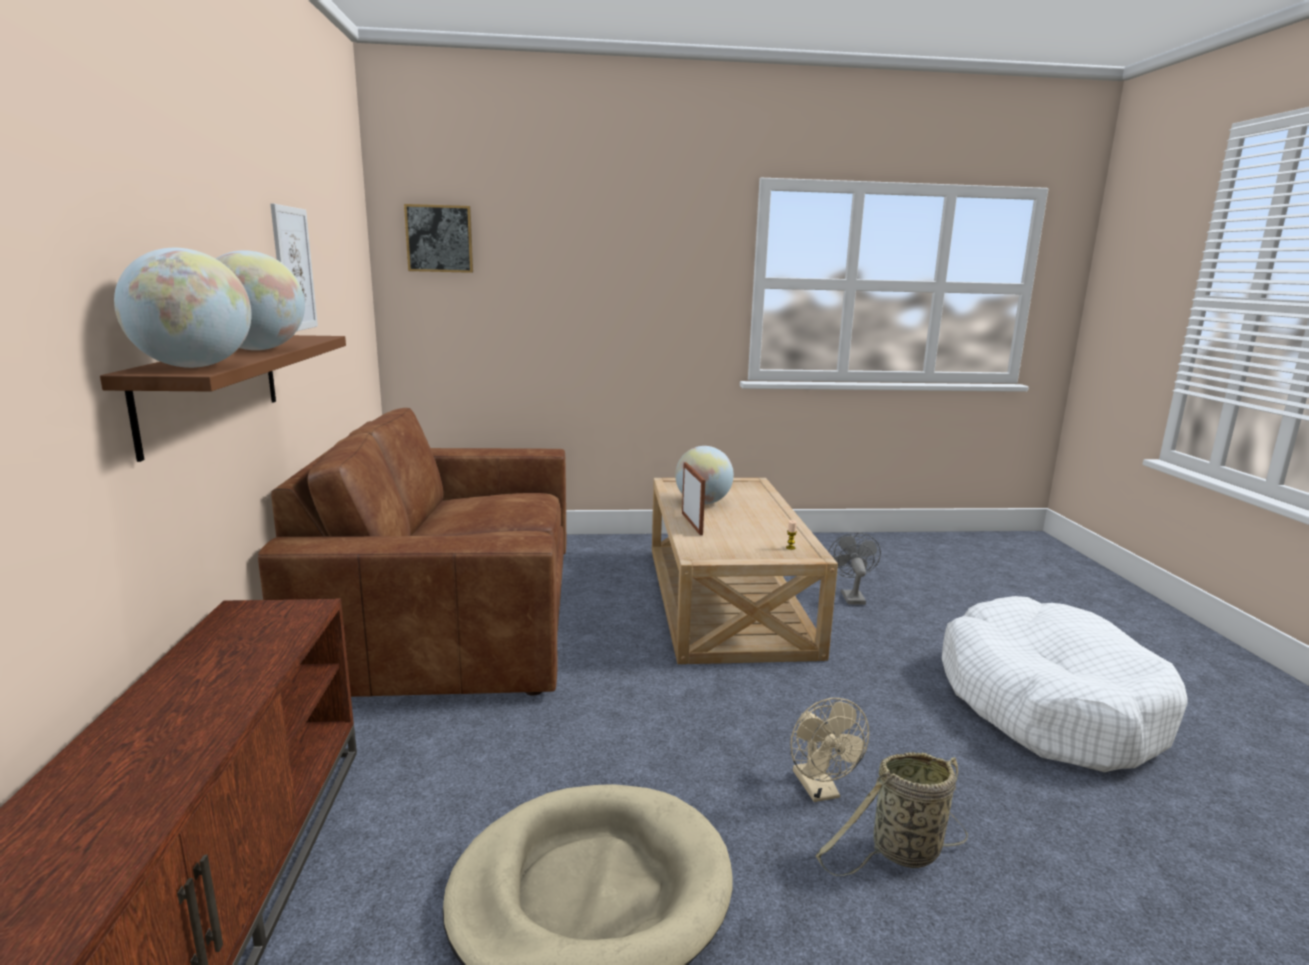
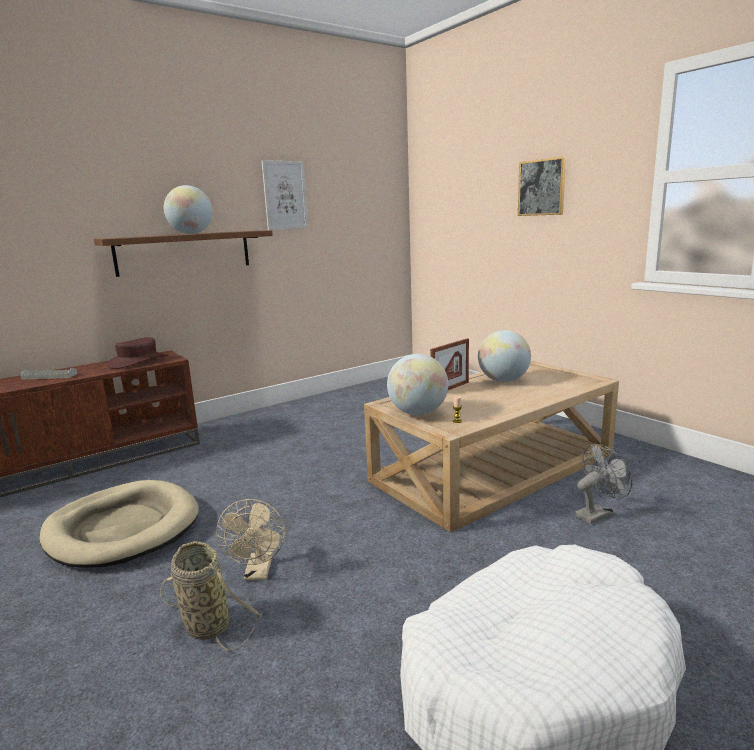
camera: 60 degrees right, 0 degrees up
(147, 743) = (49, 376): none -> grey tray
(193, 367) = (124, 237): globe -> globe (418, 413)
(247, 637) = (138, 361): none -> brown hat
(439, 238) = (437, 169): picture -> picture (541, 187)
(452, 611) = (349, 411): brown sofa -> none
(820, 790) = (258, 573): beige fan -> beige fan turned 45 degrees counterclockwise

